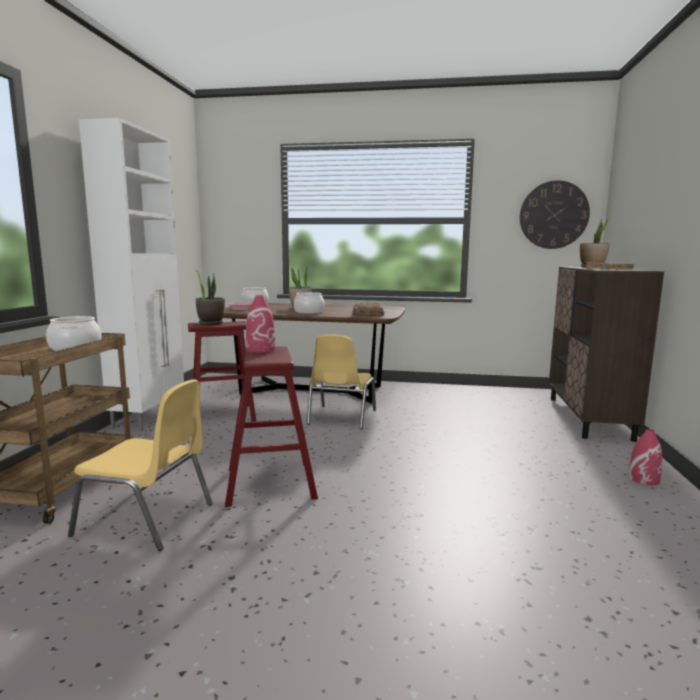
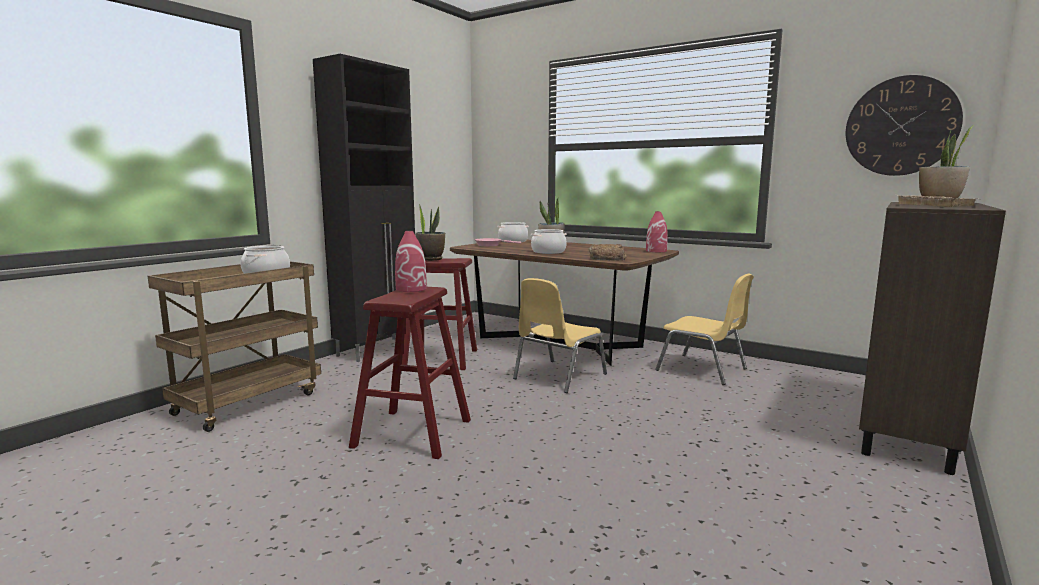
camera: 25 degrees right, 0 degrees up
(147, 519) = (277, 445): yellow chair -> yellow chair (703, 370)
(150, 416) = (378, 349): white cabinet -> black cabinet
(643, 479) = (899, 530): red vase -> red vase (656, 251)

